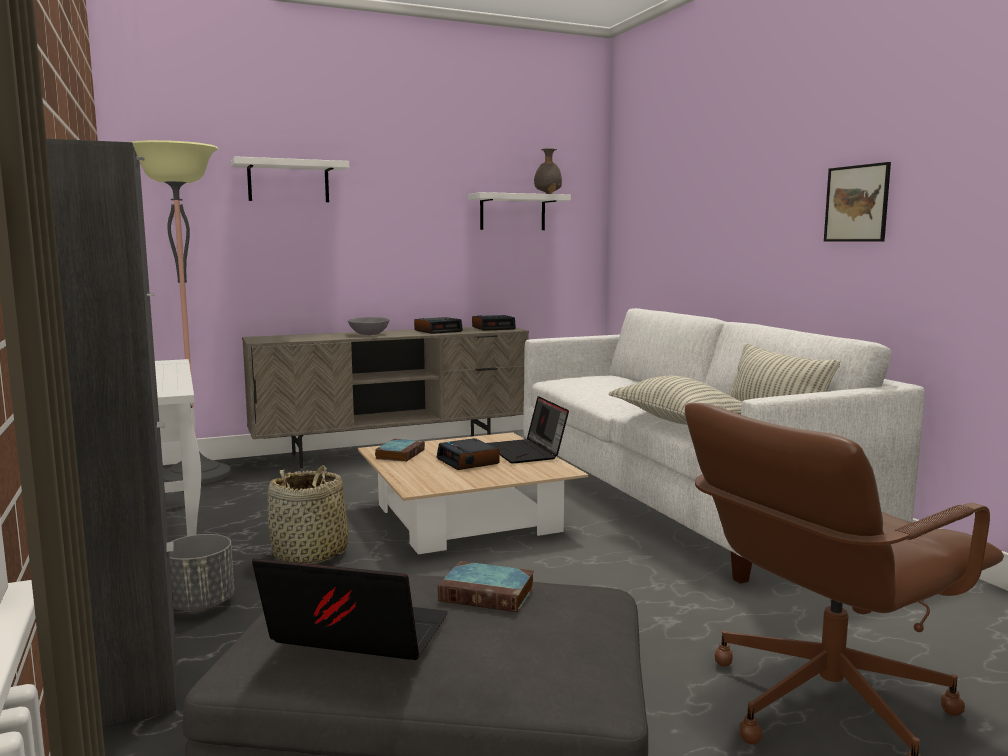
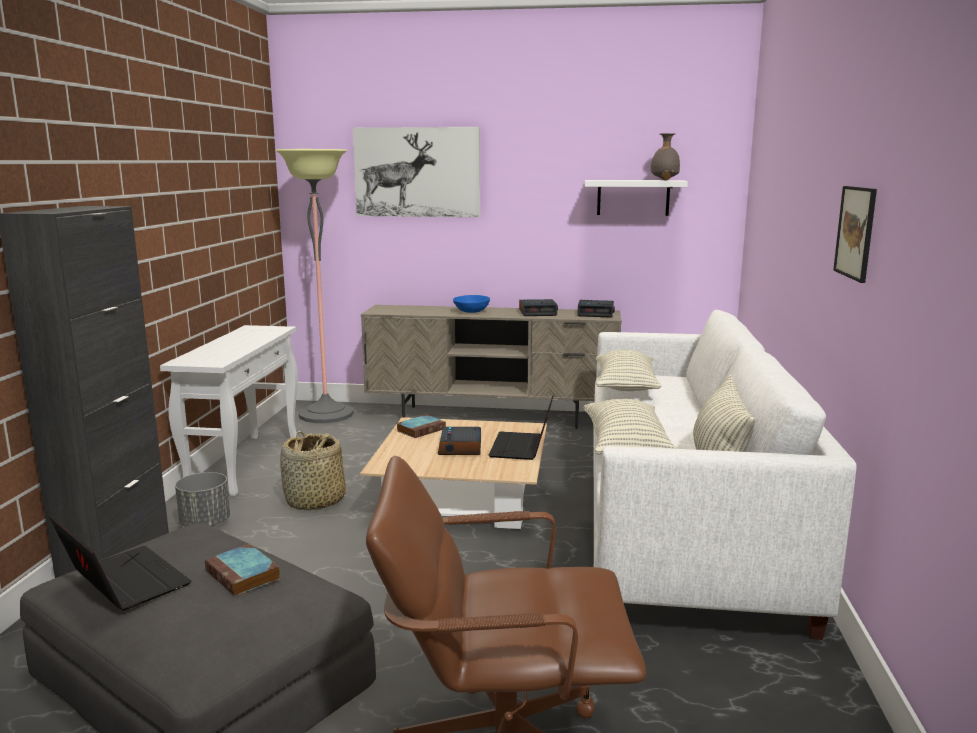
camera: 30 degrees right, 5 degrees up
(288, 182) = (417, 172): white shelf -> picture
(368, 334) = (471, 311): grey bowl -> blue bowl
(580, 385) = (625, 386): none -> pillow

